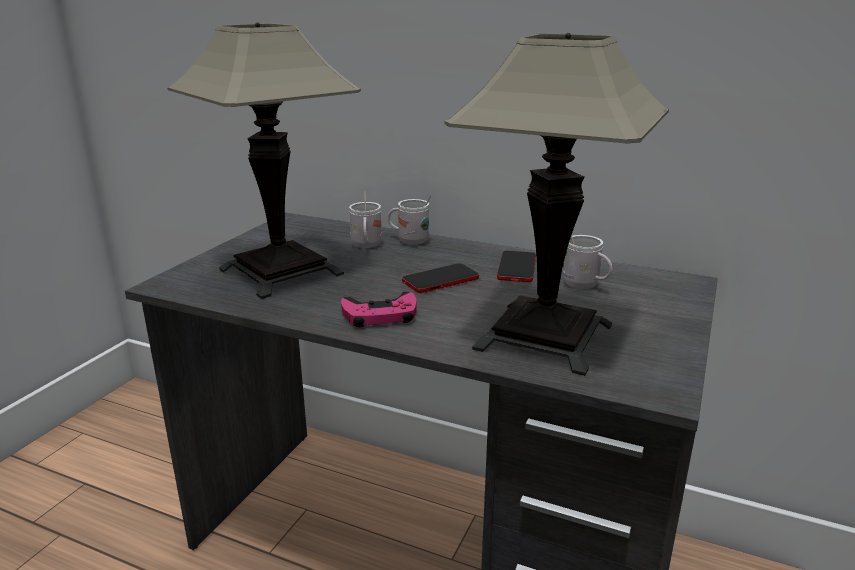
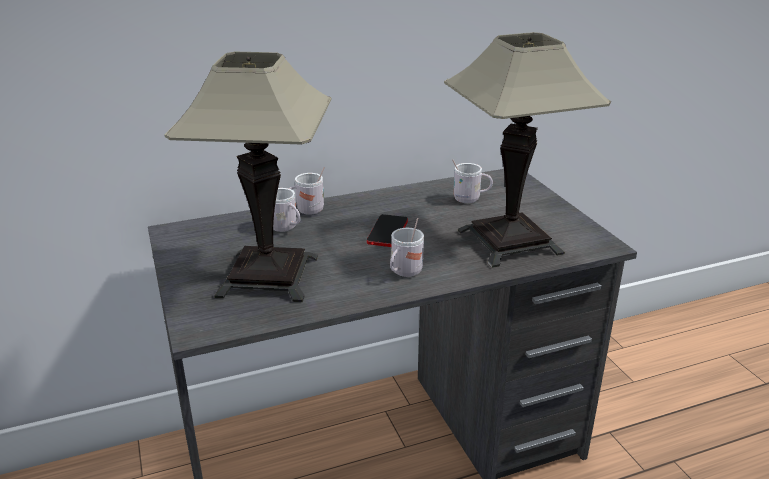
camera: 45 degrees left, 5 degrees up
(380, 316) = (404, 273): pink game controller -> white mug
(517, 268) = (413, 203): phone -> none

